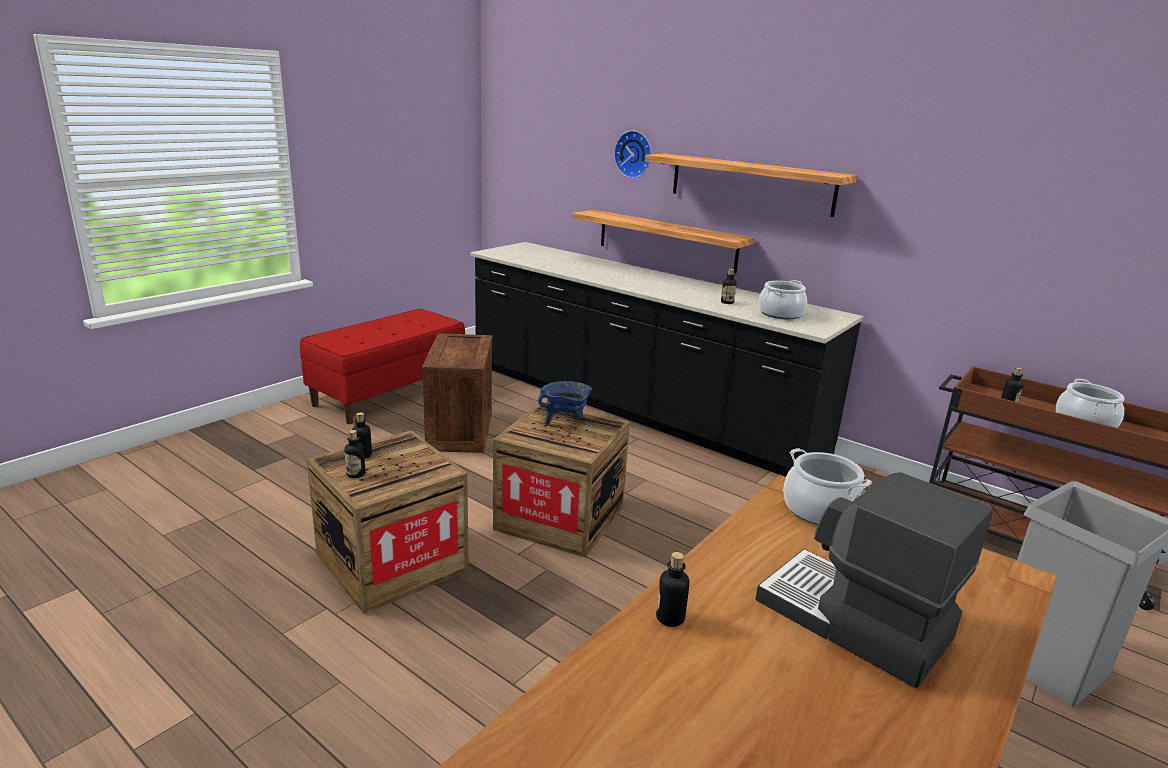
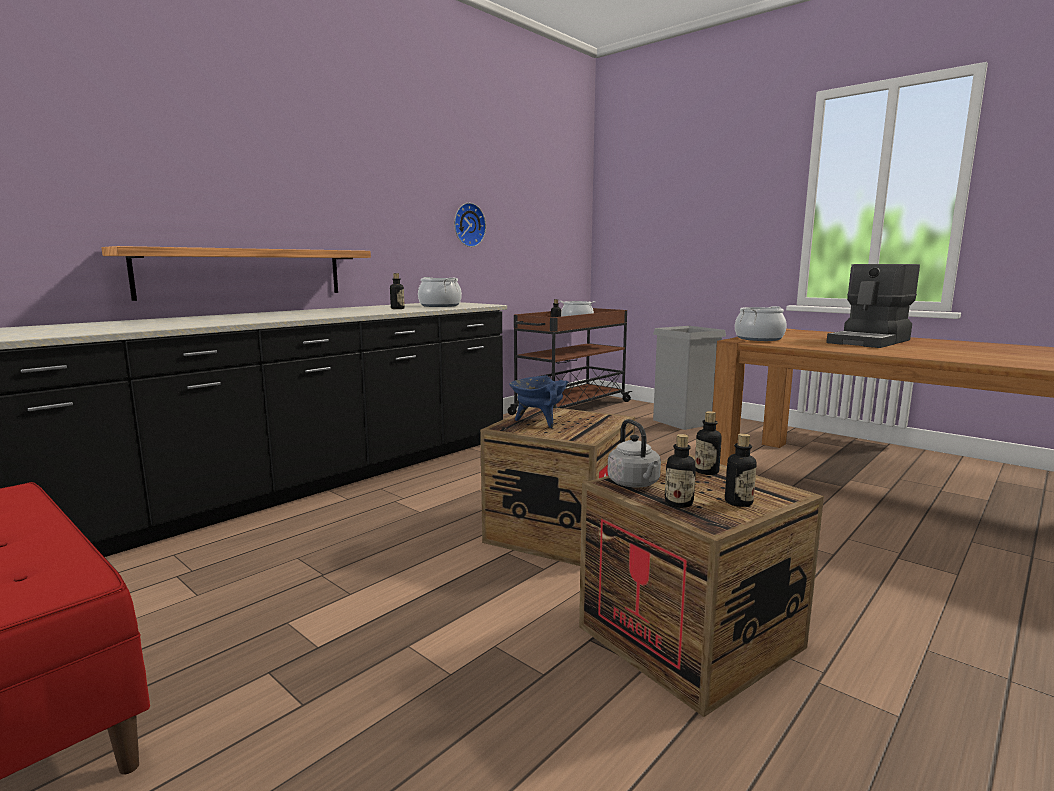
camera: 85 degrees left, 10 degrees down
(402, 445) = (635, 484): none -> grey kettle
(461, 431) = (288, 603): crate -> none
(634, 154) = (168, 159): wall clock -> wall clock (467, 225)
(670, 618) = (927, 355): bottle -> bottle (706, 471)
(751, 184) = (334, 195): shelf -> none

